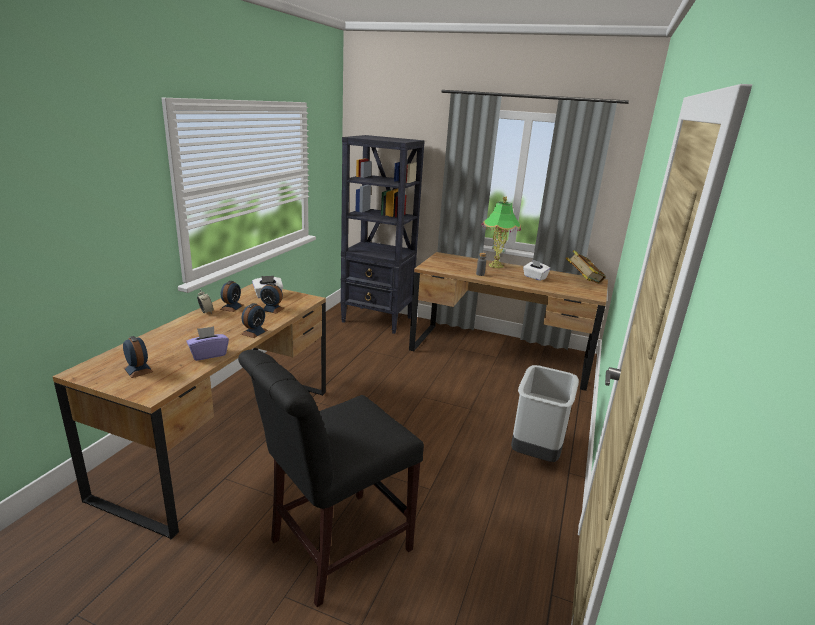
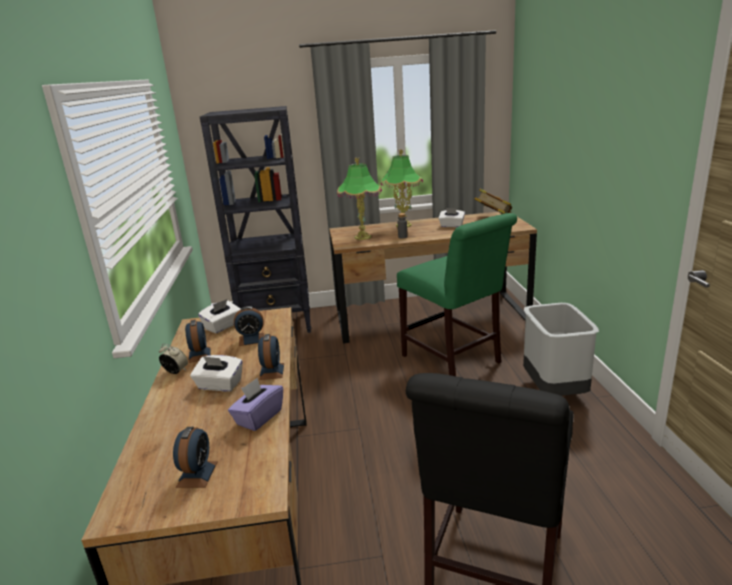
camera: 25 degrees left, 0 degrees up
(138, 370) = (197, 474): alarm clock -> alarm clock turned 75 degrees clockwise
(216, 328) = (219, 385): none -> white tissue box
(449, 265) = (362, 237): none -> table lamp
(479, 395) = (454, 361): none -> green chair

